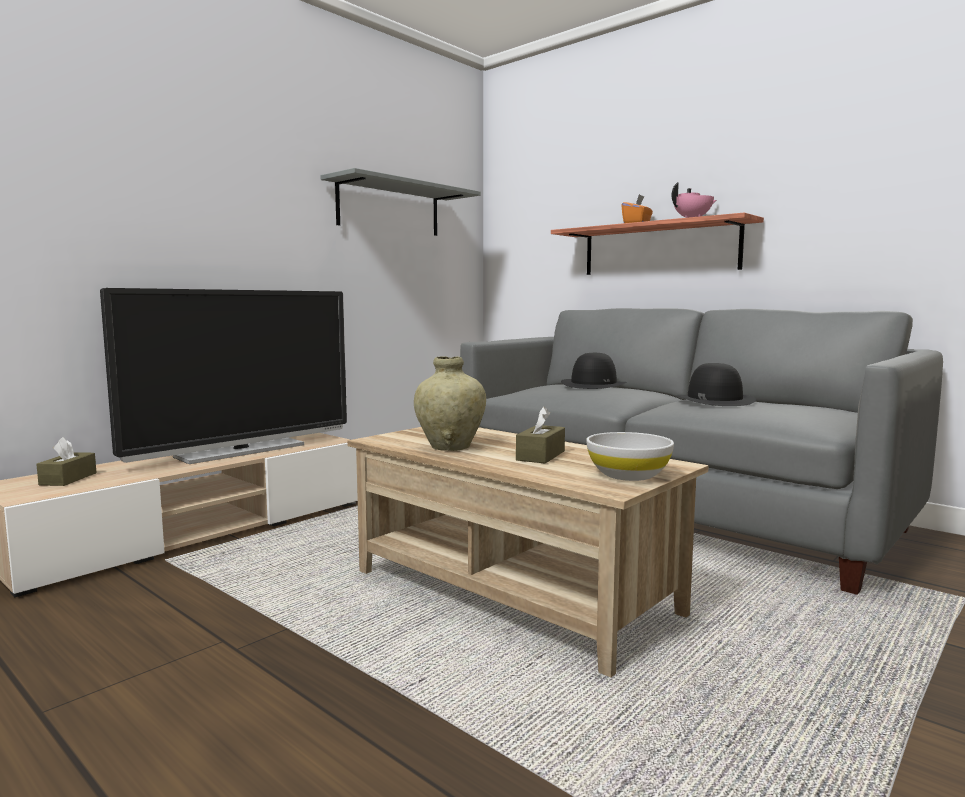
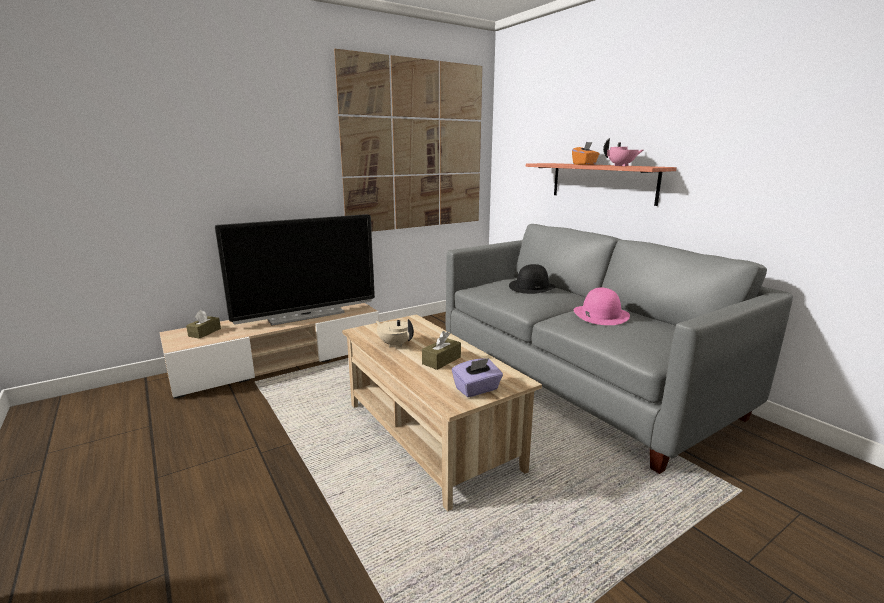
camera: 15 degrees right, 10 degrees up
(389, 208) = (415, 146): grey shelf -> picture
(450, 447) = (395, 344): beige vase -> beige teapot
(628, 475) = (477, 389): white bowl -> purple tissue box
(714, 400) = (600, 315): black hat -> pink hat

